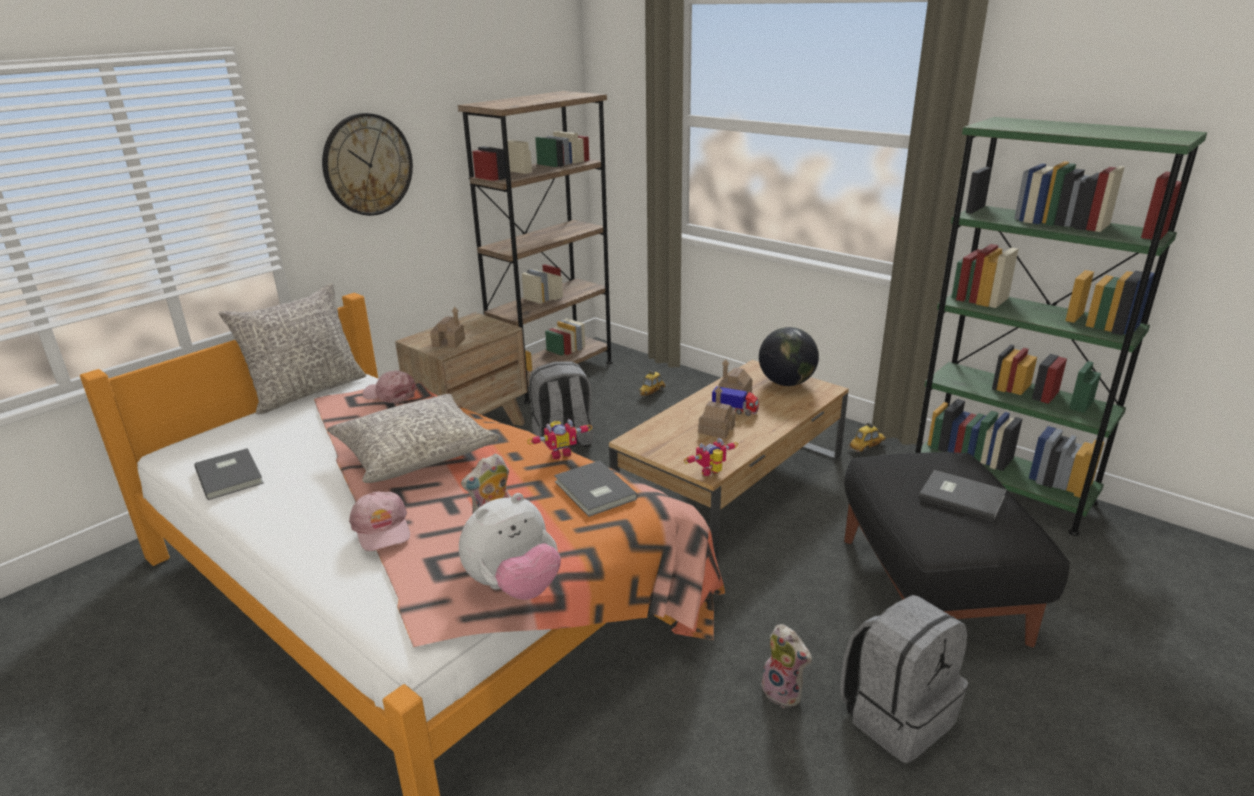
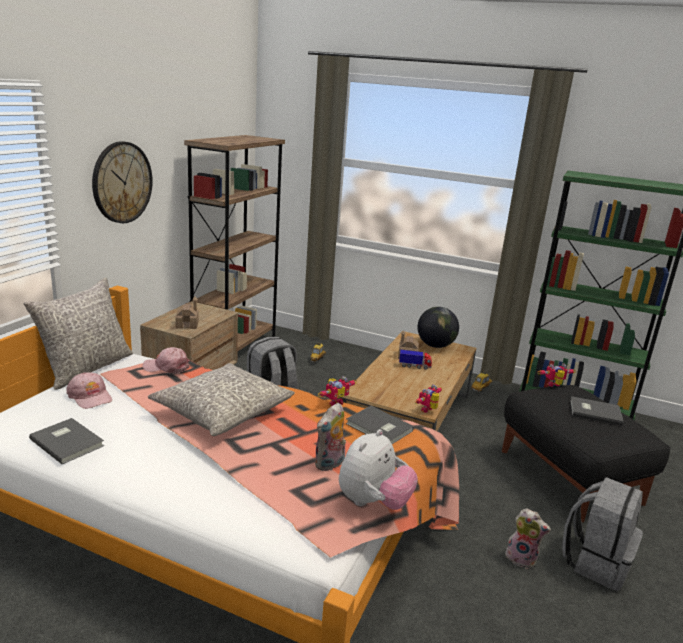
camera: 20 degrees left, 5 degrees down
(382, 529) = (242, 471): pink cap -> pink cap (90, 396)
(716, 429) = (411, 380): toy house -> none
(926, 452) = (554, 386): none -> toy robot

